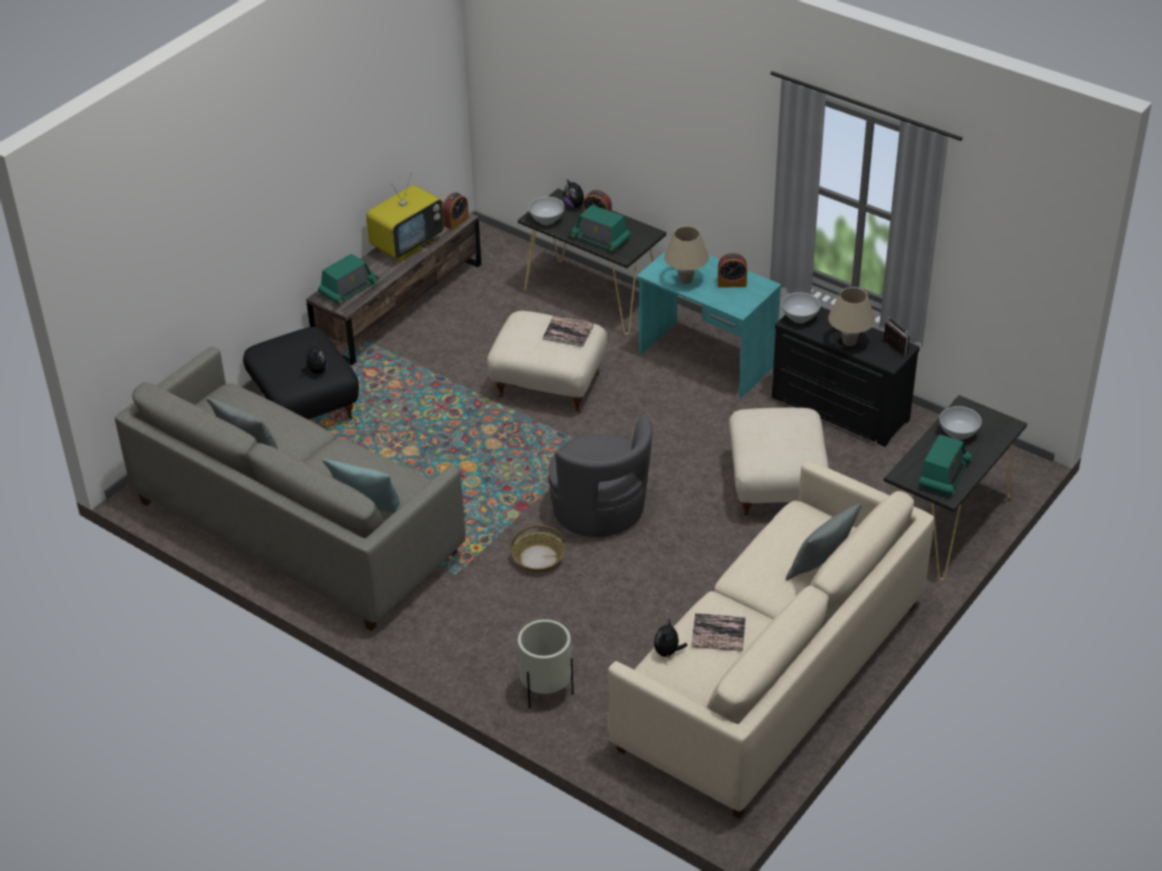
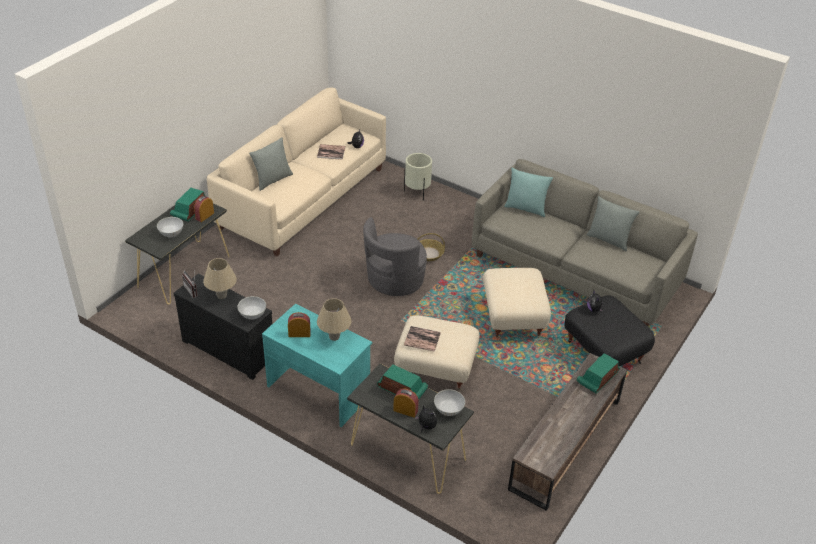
camera: 175 degrees right, 0 degrees up
(407, 244) = (565, 424): television -> none
(456, 221) = (530, 451): alarm clock -> alarm clock (204, 216)
(600, 511) = (394, 280): grey armchair -> grey armchair turned 105 degrees counterclockwise
(777, 487) = (282, 294): beige ottoman -> beige ottoman (512, 318)

